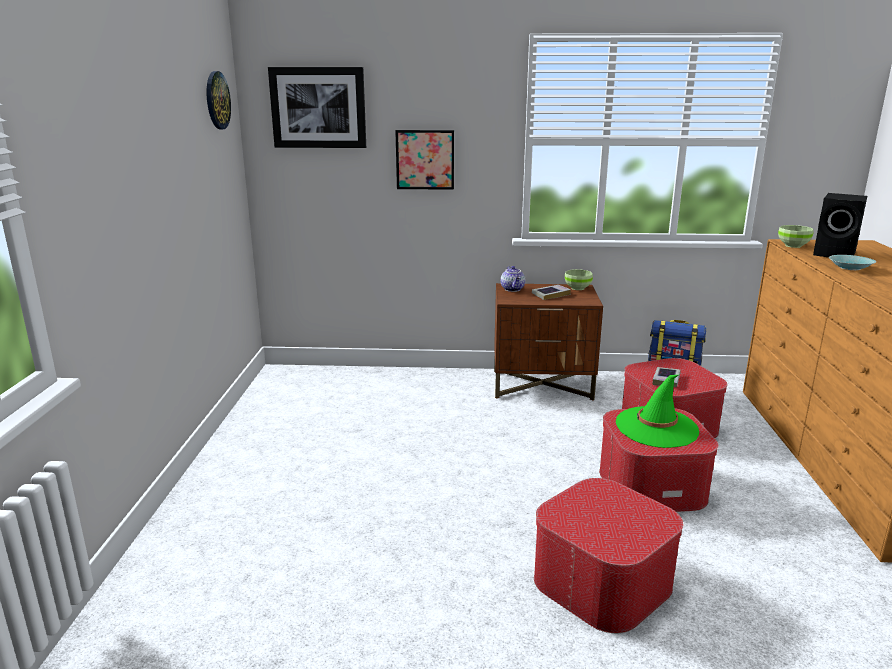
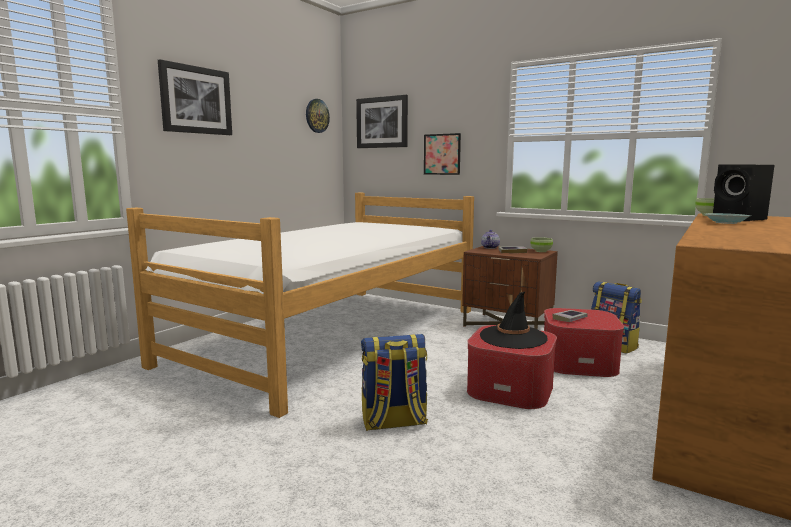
camera: 30 degrees right, 10 degrees down
(94, 112) = (196, 100): none -> picture
(357, 457) = (334, 335): none -> bed
(602, 582) = (393, 422): ottoman -> backpack
(656, 427) = (513, 337): green hat -> black hat

